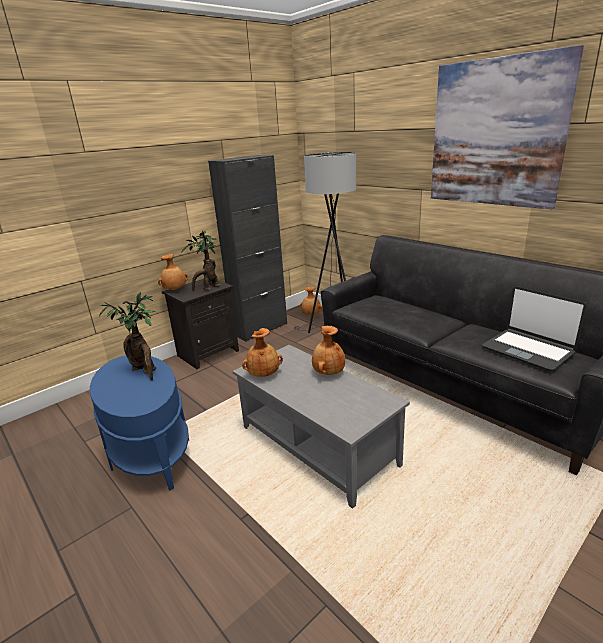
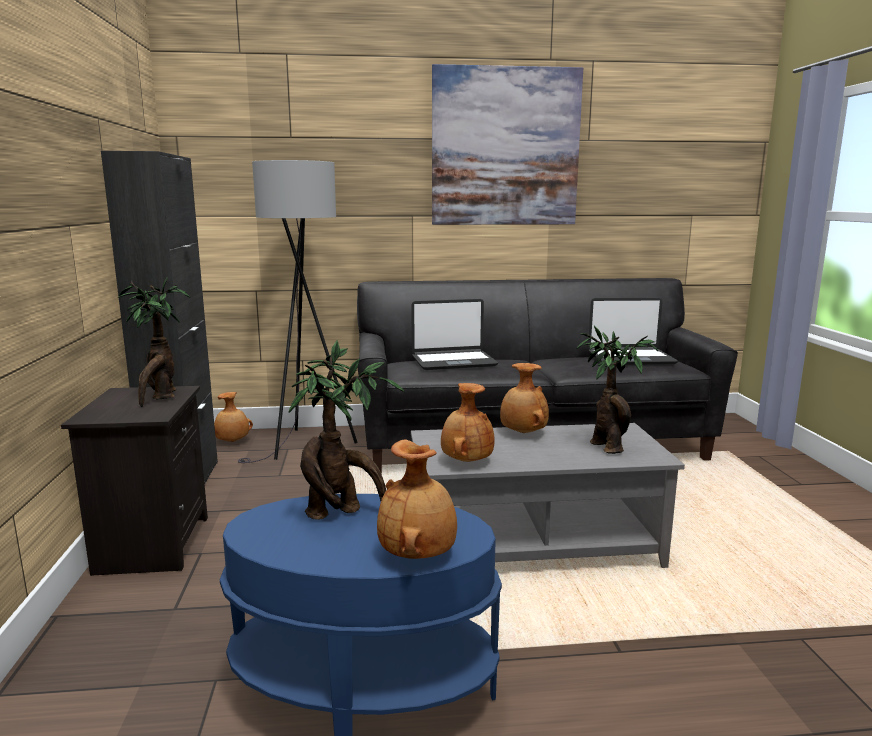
camera: 55 degrees left, 10 degrees down
(175, 290) = (91, 415): brown vase -> brown vase (418, 555)
(344, 405) = (606, 446): none -> potted plant
(392, 307) = (453, 361): none -> laptop

